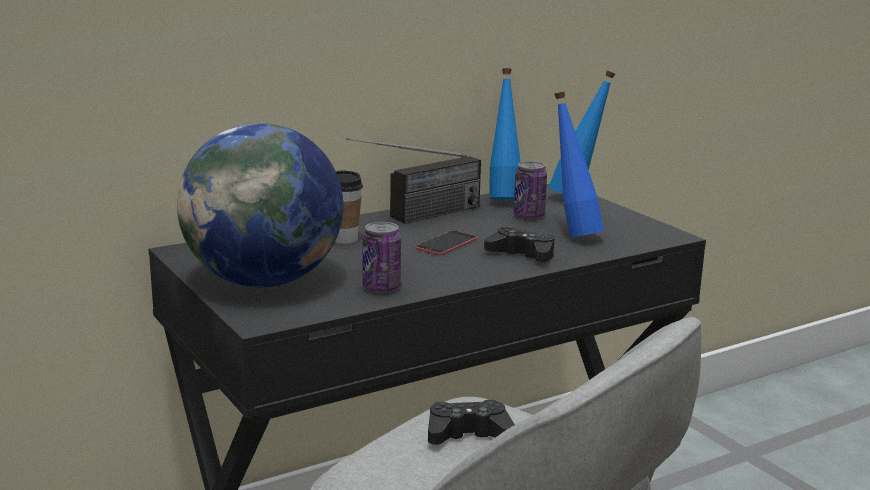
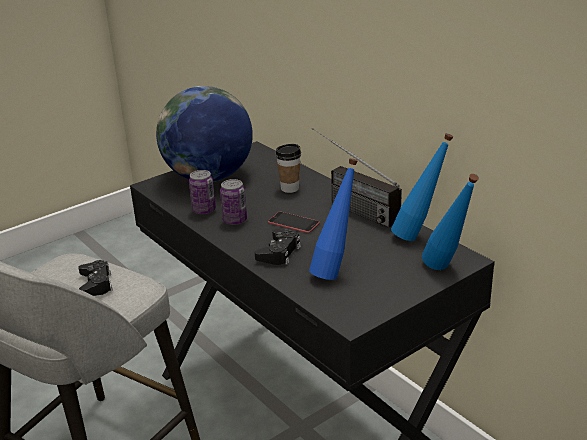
camera: 85 degrees right, 10 degrees up
(528, 216) = (374, 250): can -> can (235, 220)

